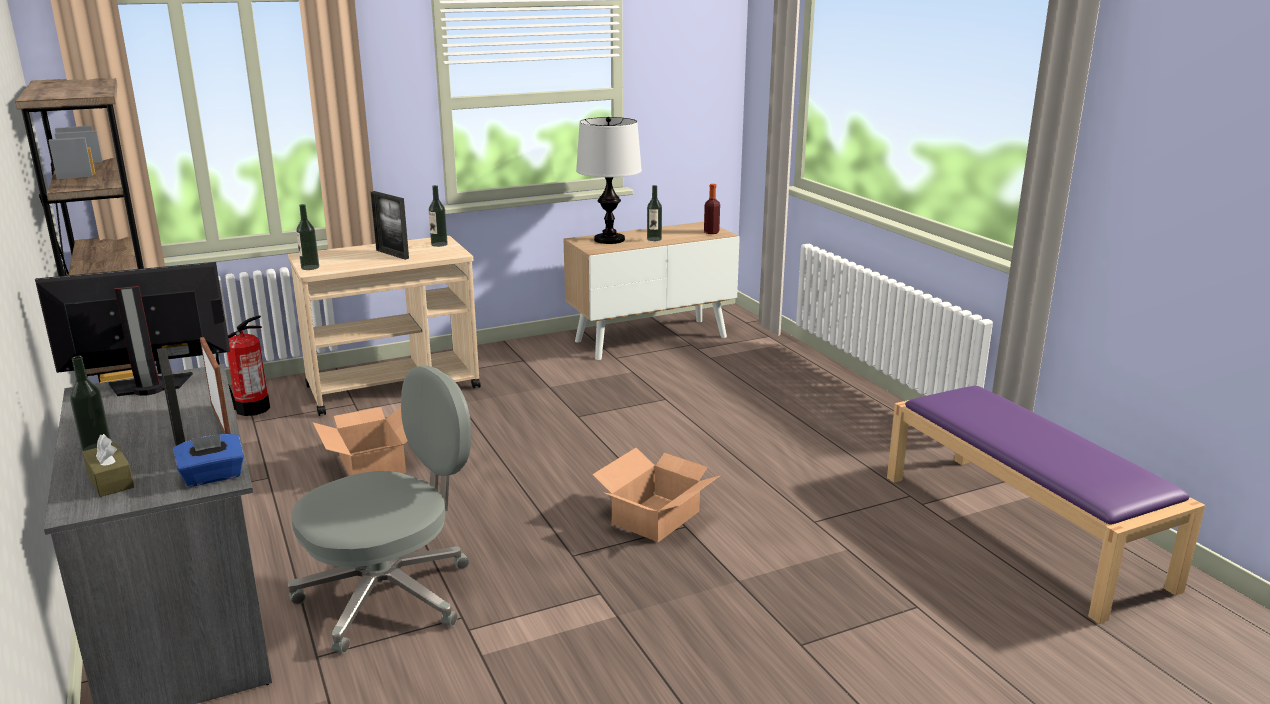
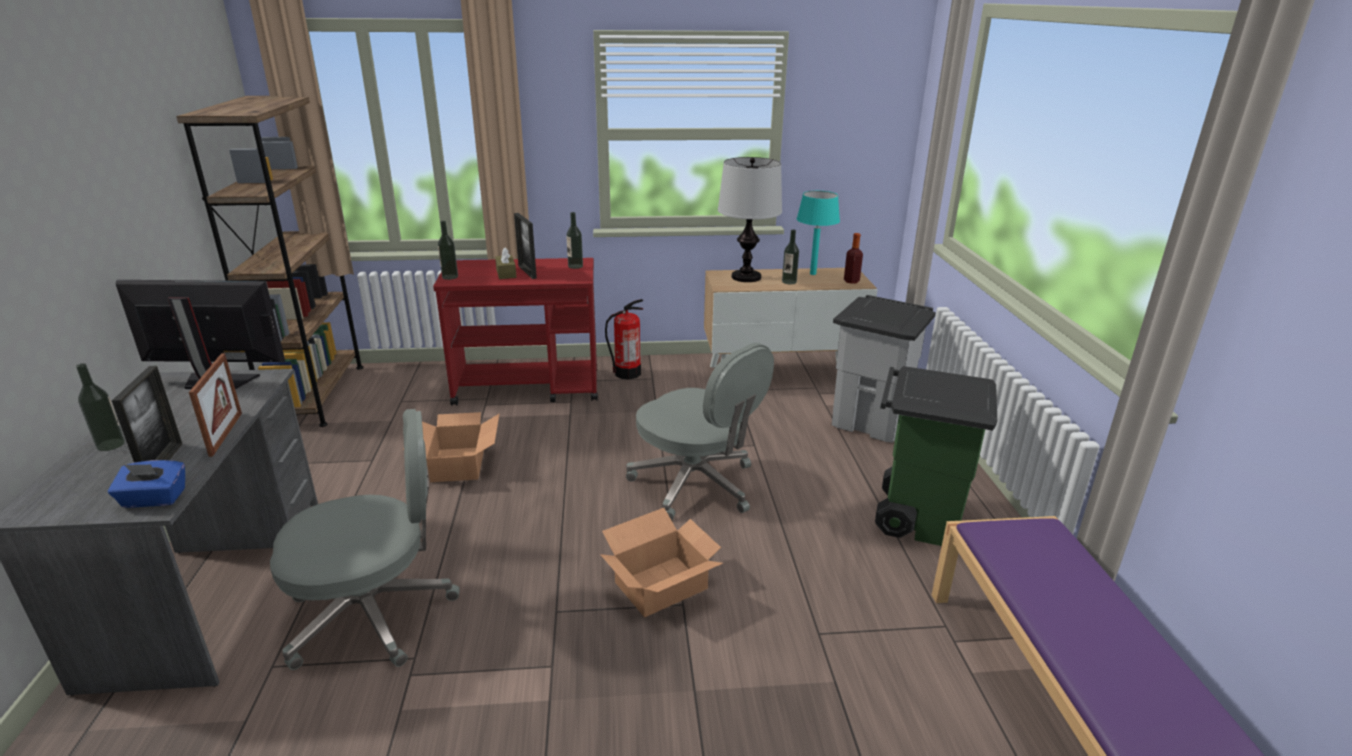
camera: 20 degrees right, 5 degrees up
(110, 480) = (81, 484): brown tissue box -> brown tissue box (506, 273)
(252, 409) = (408, 388): fire extinguisher -> fire extinguisher (627, 373)
(394, 387) = (529, 387): beige cart -> red cart
(633, 438) = (696, 485): none -> grey office chair
(671, 230) = (813, 274): none -> turquoise table lamp
(761, 364) = (872, 422): none -> grey trash can
(842, 427) = (916, 517): none -> green trash can

